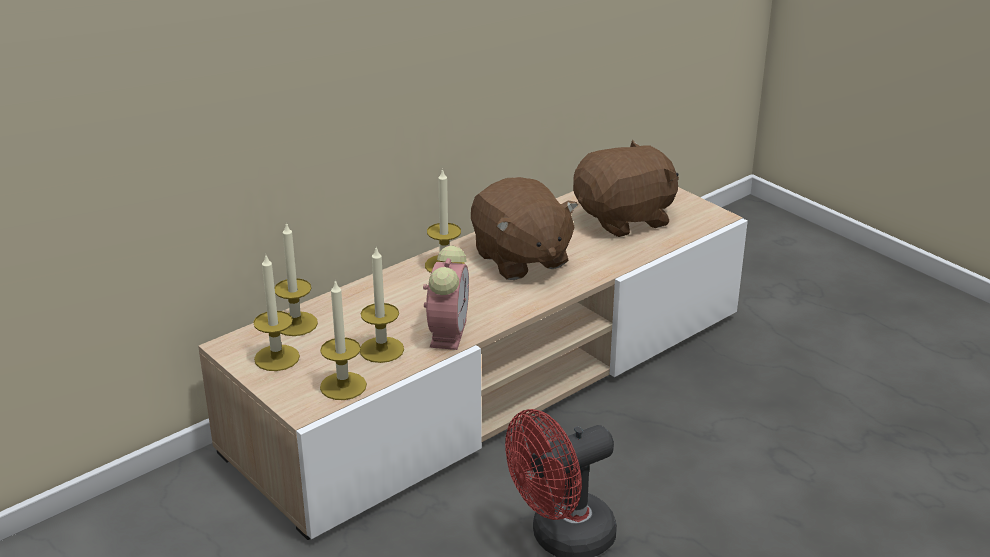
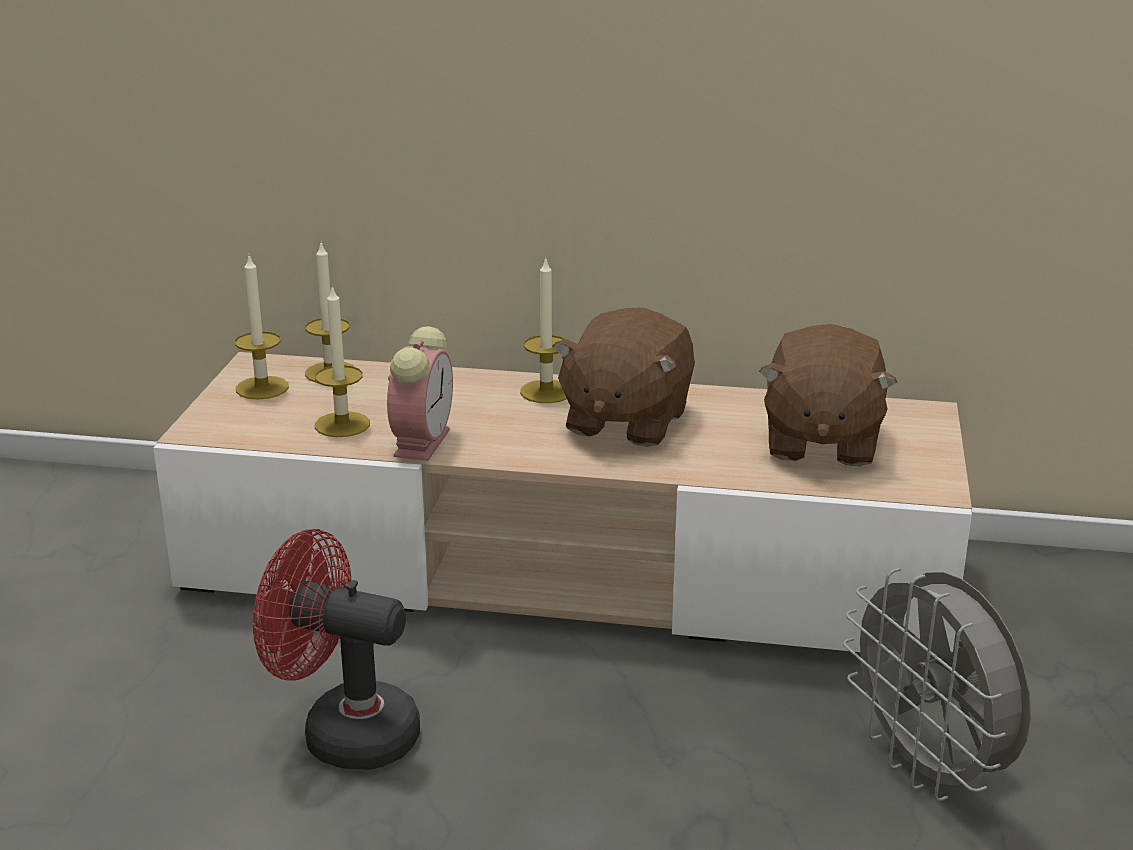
camera: 50 degrees right, 5 degrees down
(343, 386) = (254, 433): candle -> none
(448, 332) = (422, 441): alarm clock -> alarm clock turned 45 degrees counterclockwise
(625, 219) = (820, 442): brown plush toy -> brown plush toy turned 75 degrees clockwise
(804, 367) = (930, 770): none -> grey fan

